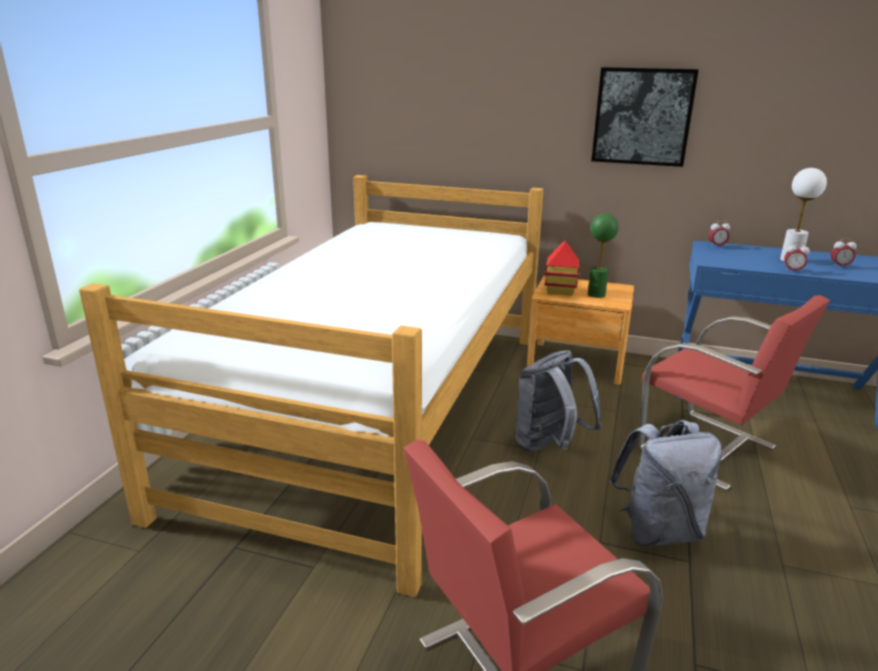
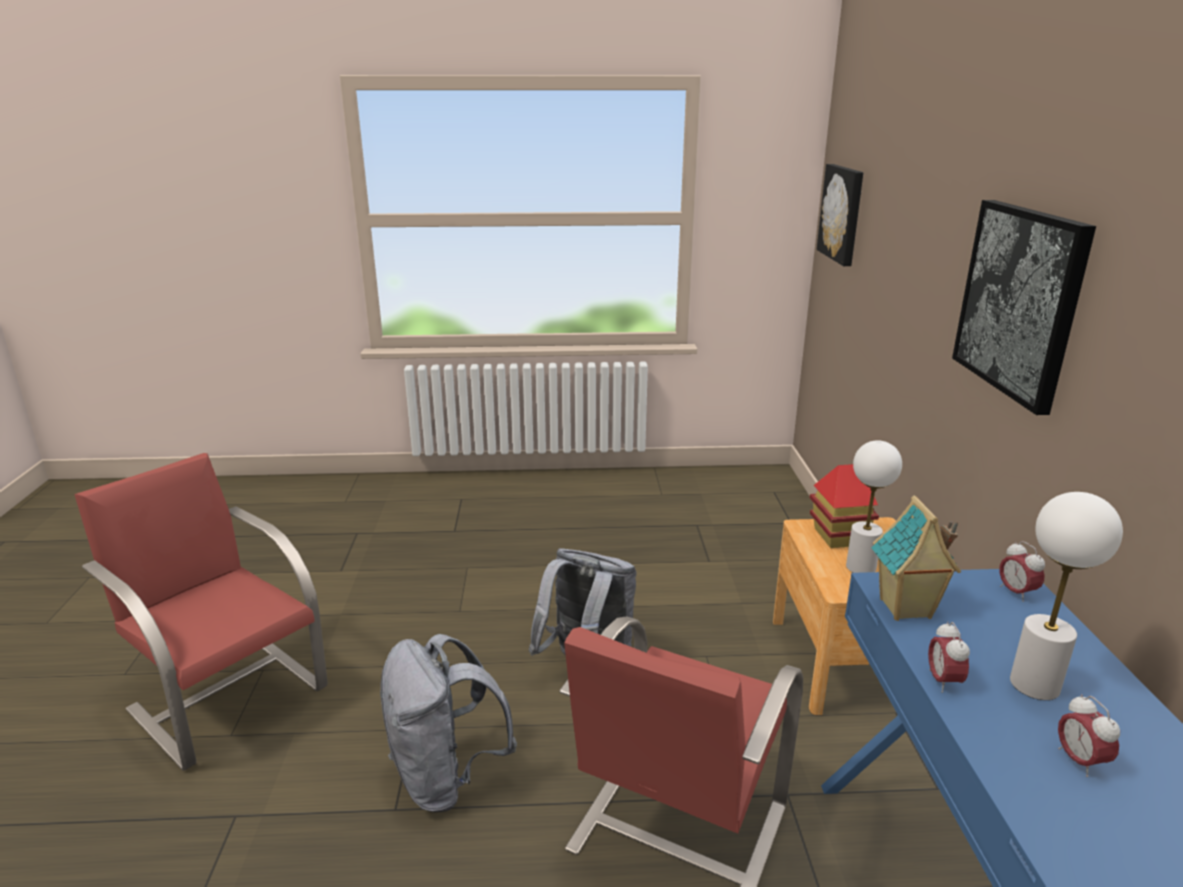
camera: 70 degrees right, 0 degrees up
(381, 411) = (590, 542): bed -> none
(384, 101) = (843, 213): none -> picture
(596, 294) = (860, 567): green table lamp -> white table lamp
(733, 264) = (905, 609): none -> toy house

